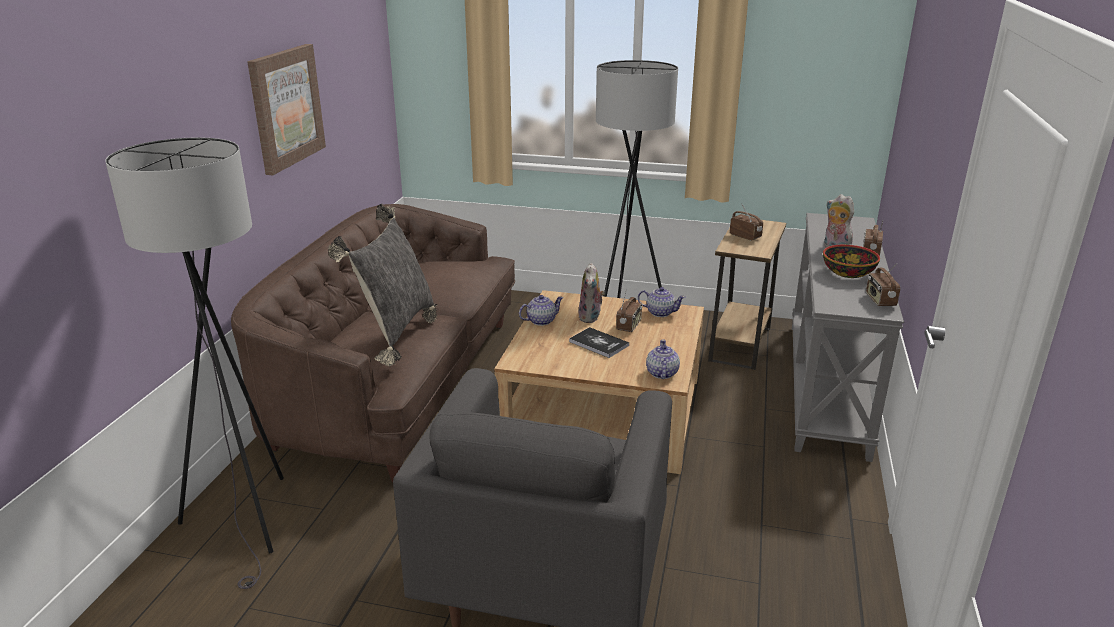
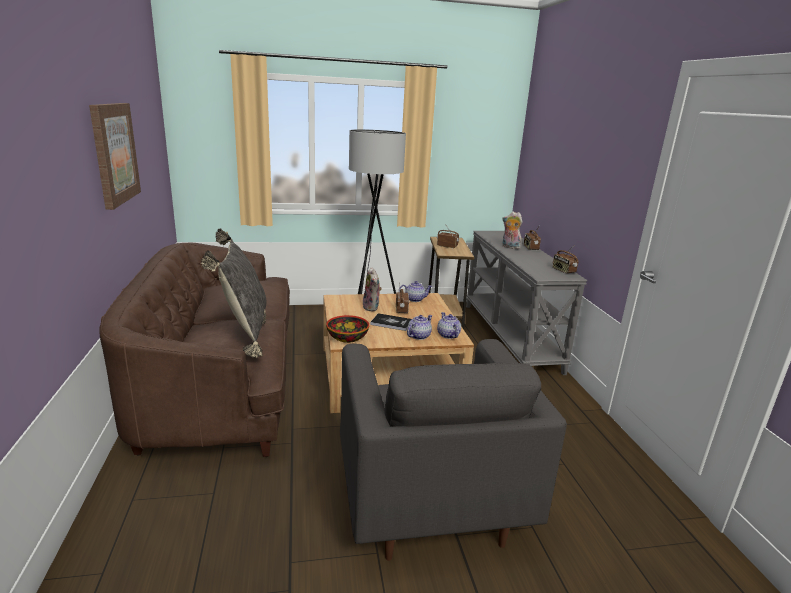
camera: 25 degrees left, 5 degrees down
(250, 521) = (148, 522): grey floor lamp -> none
(540, 321) = (339, 314): teapot -> teapot (418, 336)
(848, 273) = (531, 258): bowl -> bowl (348, 338)

